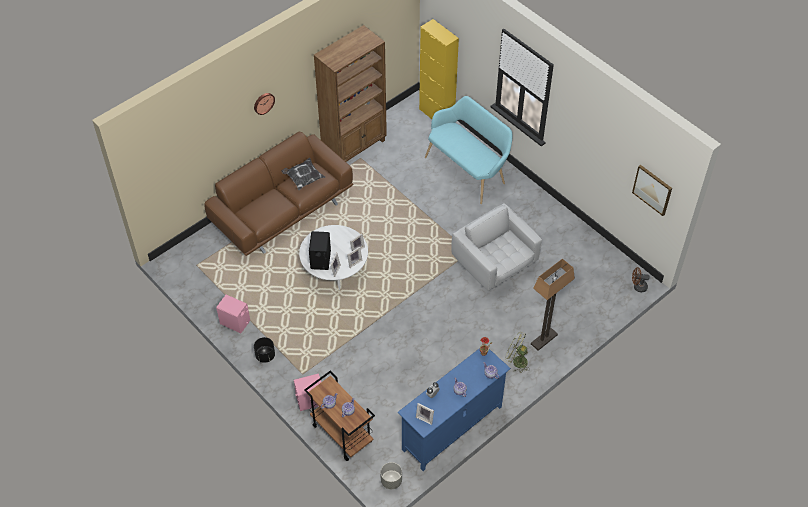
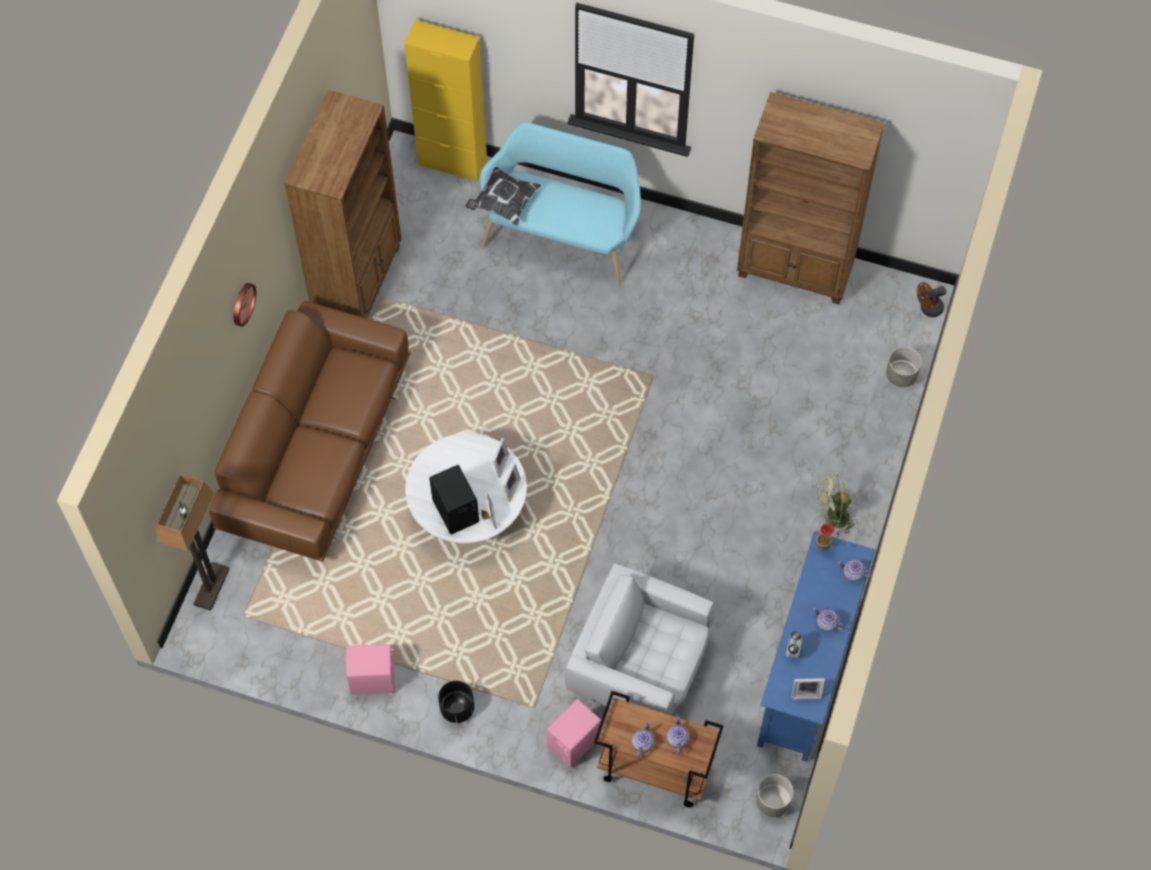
camera: 30 degrees left, 10 degrees up
(303, 178) = (338, 386): pillow -> pillow (503, 203)
(495, 264) = (703, 376): white armchair -> white armchair (640, 665)
(544, 339) = (848, 462): floor lamp -> floor lamp (211, 586)
(578, 237) = (796, 270): none -> brown bookcase
(601, 311) = (901, 375): none -> grey planter
(652, 189) = (924, 165): picture -> none

